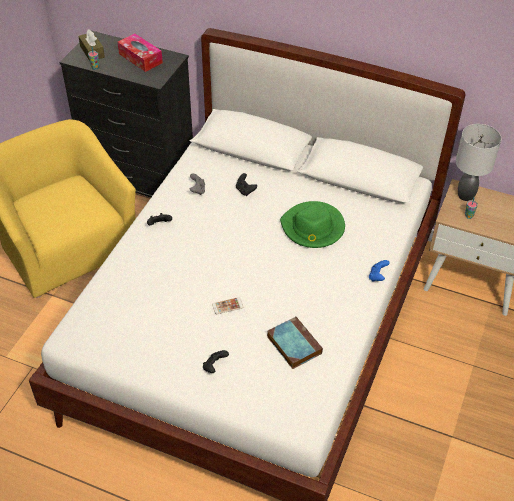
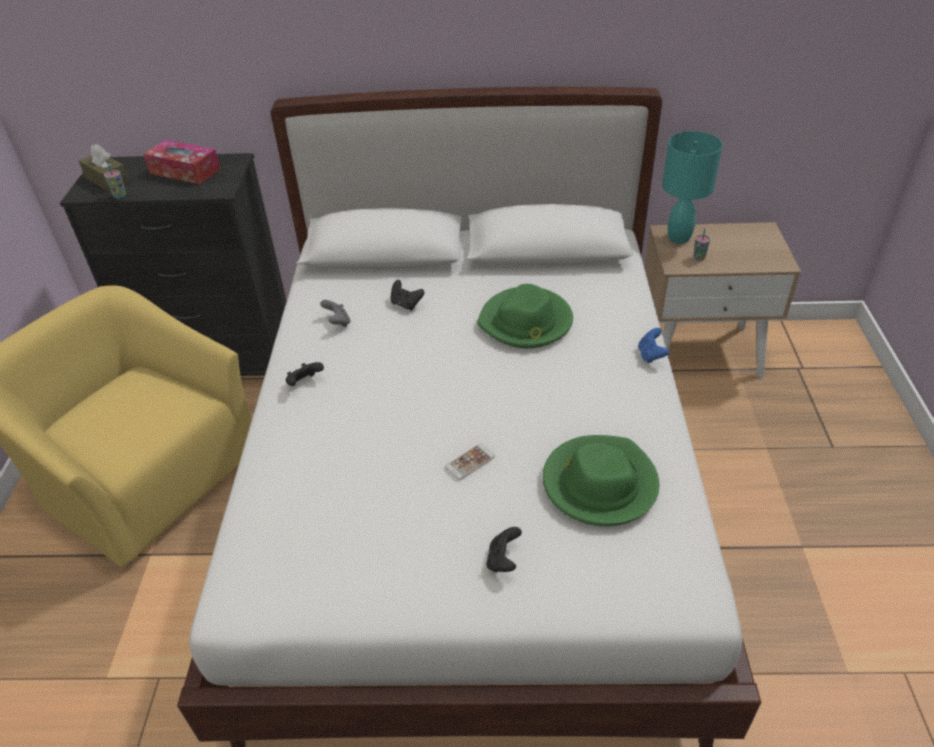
camera: 20 degrees left, 5 degrees down
(293, 344) = (599, 483): book -> green hat
(465, 195) = (678, 237): grey table lamp -> turquoise table lamp

